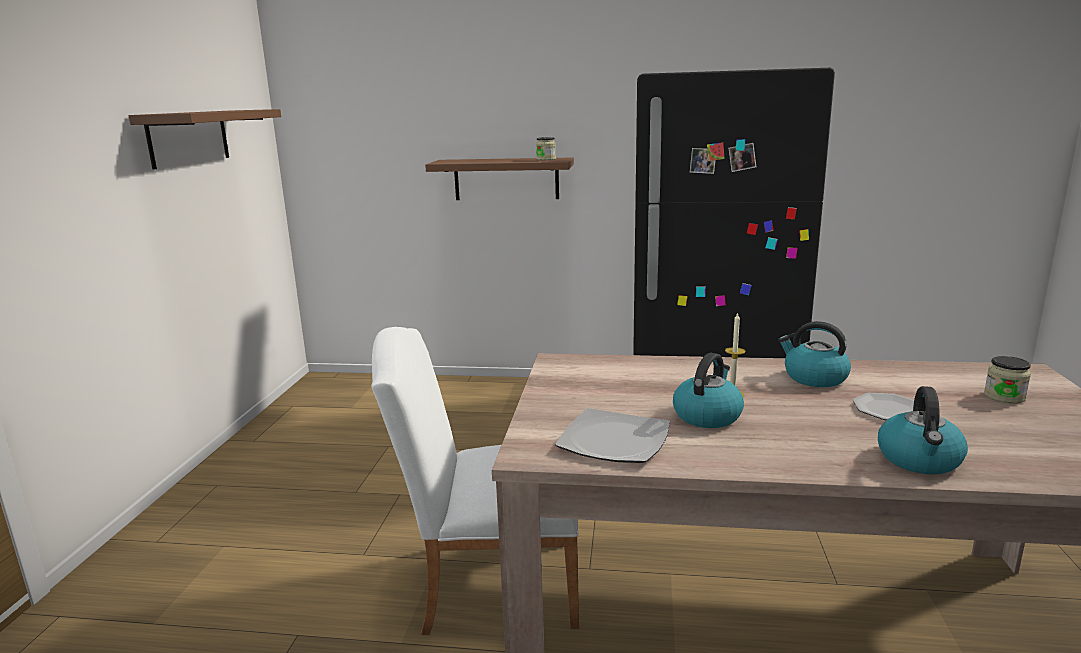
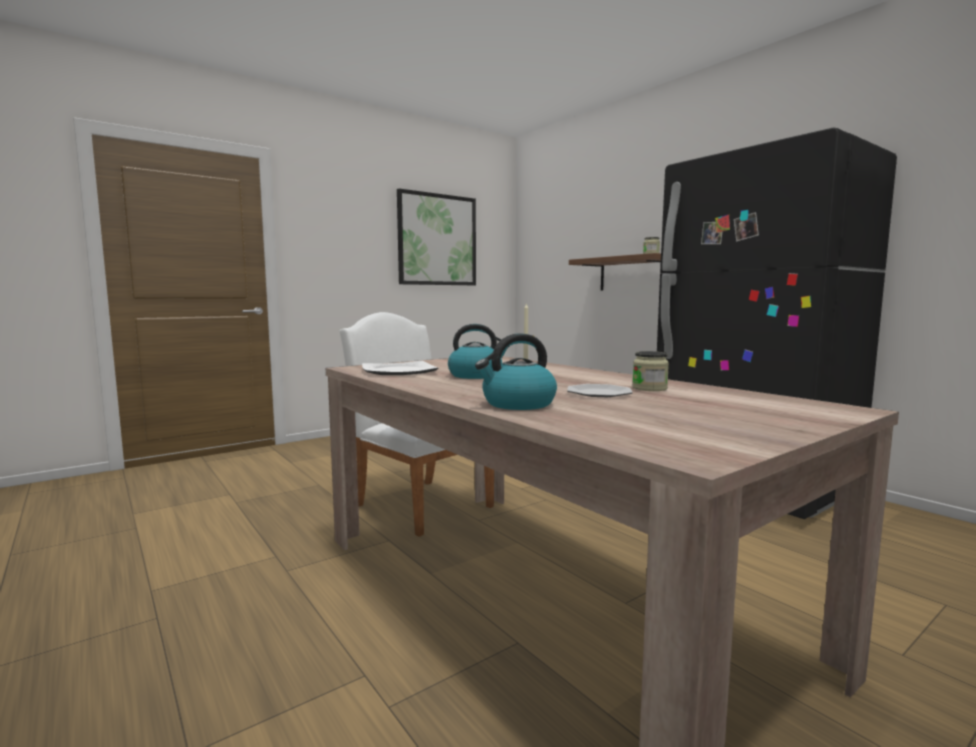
camera: 45 degrees right, 10 degrees down
(188, 138) = (437, 240): brown shelf -> picture
(814, 378) = (610, 380): kettle -> none
(1004, 396) = (739, 408): jar -> jar (649, 388)

